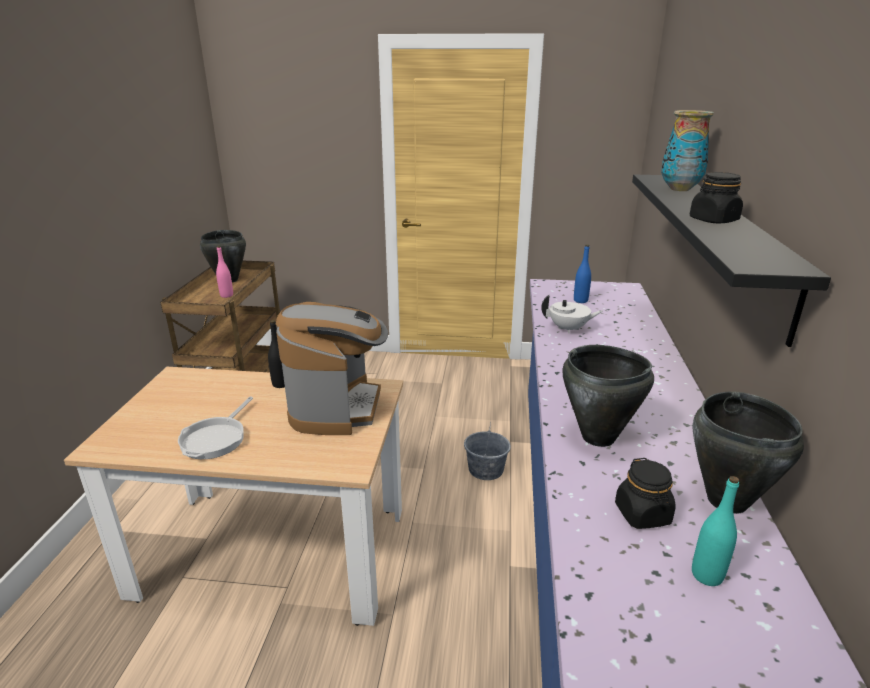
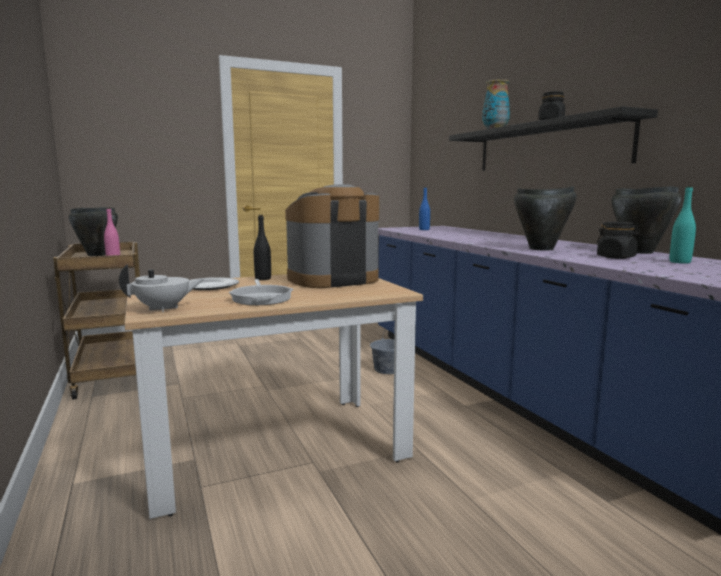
camera: 30 degrees left, 15 degrees down
(215, 391) = (209, 286): none -> plate
(337, 407) = (332, 280): coffee machine -> coffee machine turned 90 degrees counterclockwise
(568, 329) = (441, 234): white teapot -> white teapot (164, 309)

